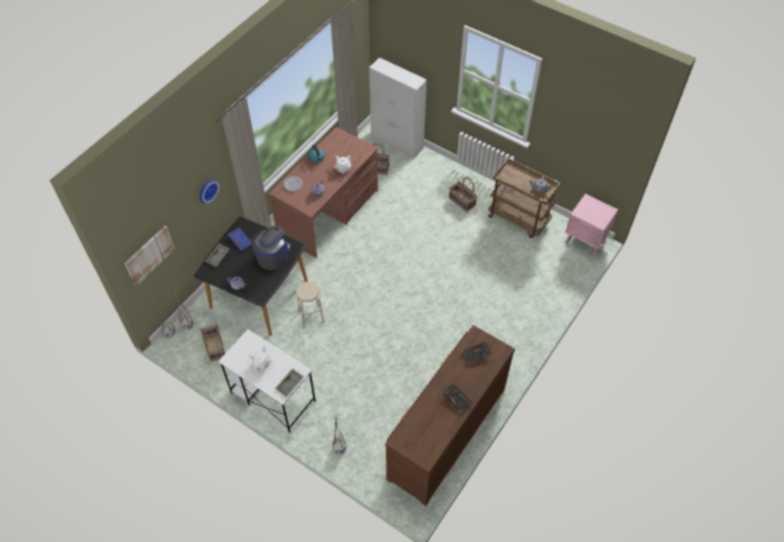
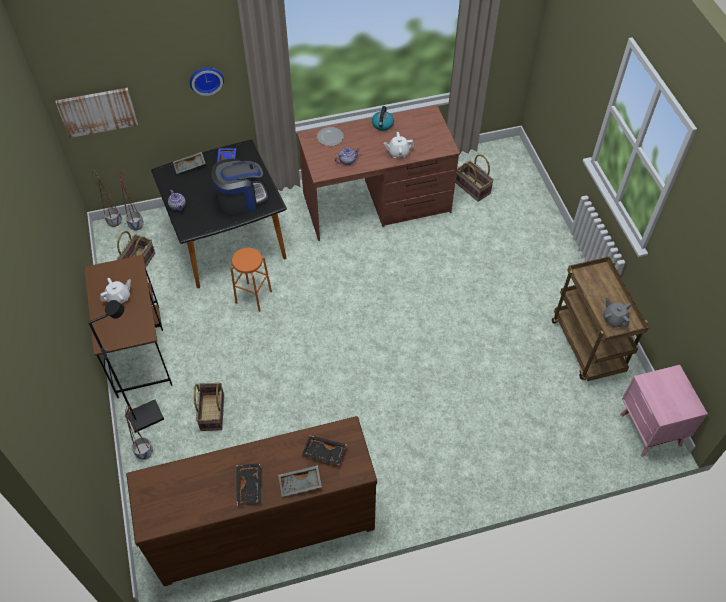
camera: 40 degrees right, 0 degrees up
(272, 396) = (138, 349): white desk -> brown desk
(290, 384) = (121, 339): grey tray -> grey tray (300, 484)
(311, 317) = (253, 297): beige stool -> orange stool
(318, 429) = (146, 416): none -> black floor lamp
(397, 142) = (524, 174): white cabinet -> none
(462, 201) = (537, 283): basket -> basket (213, 413)

